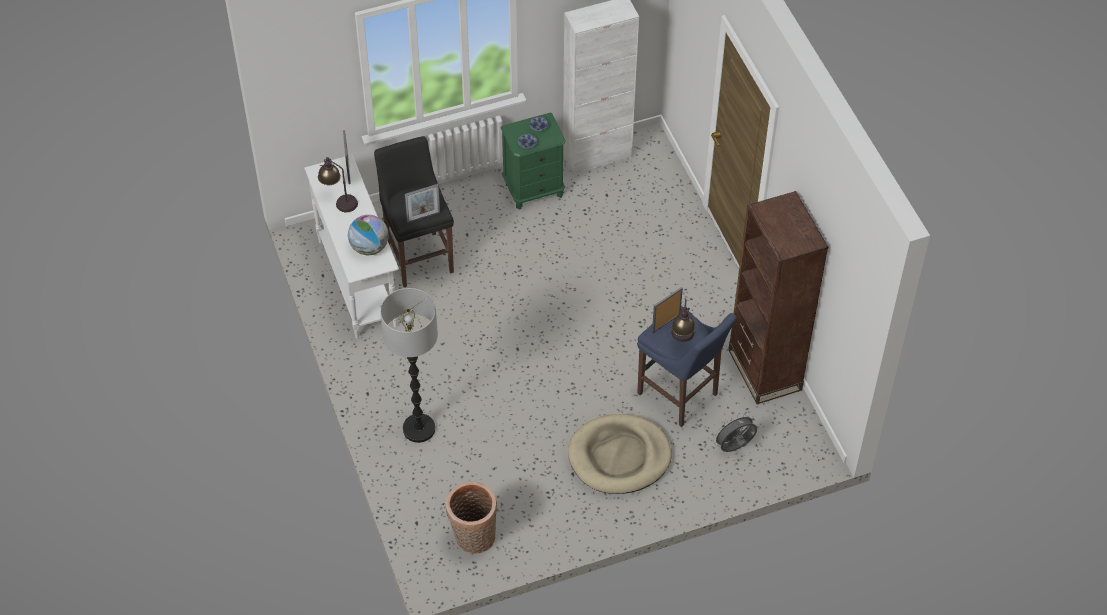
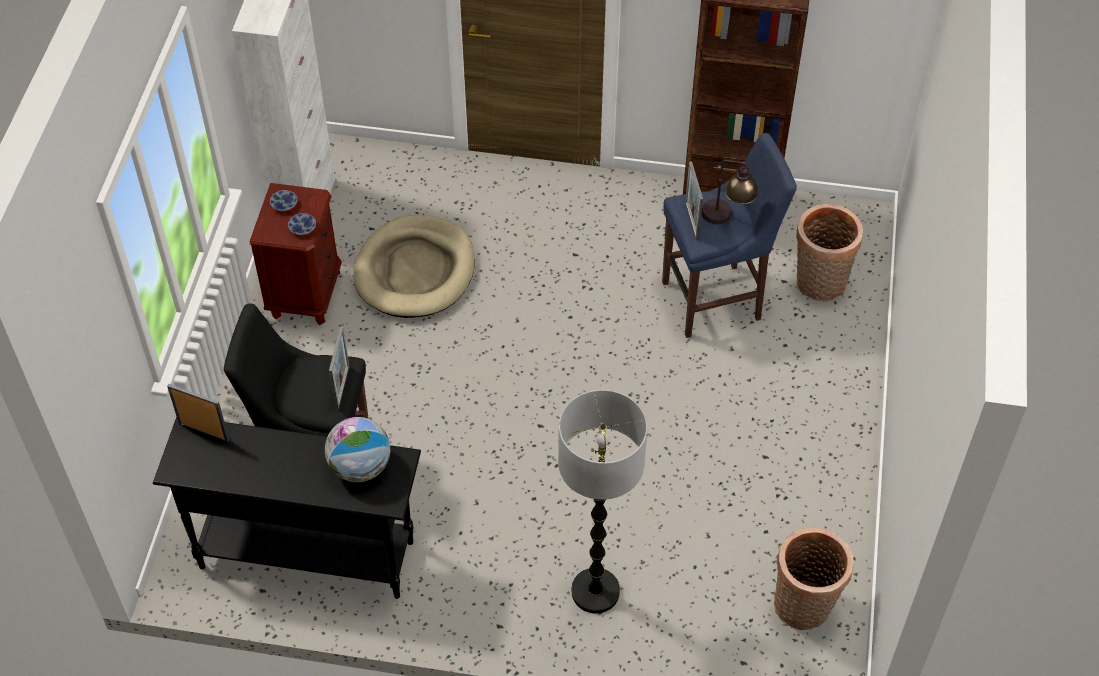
camera: 60 degrees left, 0 degrees up
(339, 201) = (249, 466): table lamp -> none
(357, 282) = (306, 554): white console table -> black console table
(534, 189) = (305, 294): green nightstand -> brown nightstand
(619, 457) = (767, 398): beige dog bed -> beige dog bed (415, 271)
(734, 447) = (819, 285): grey fan -> basket

